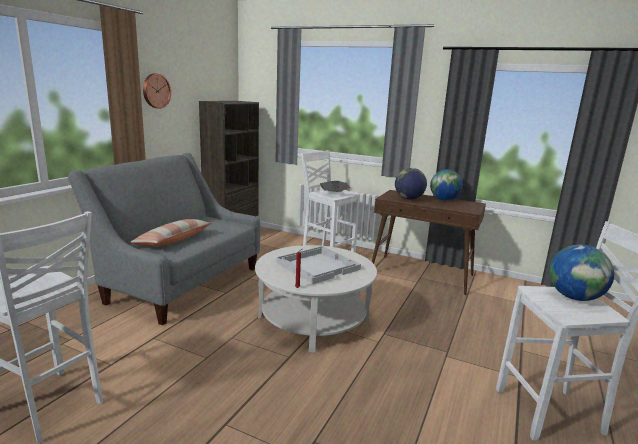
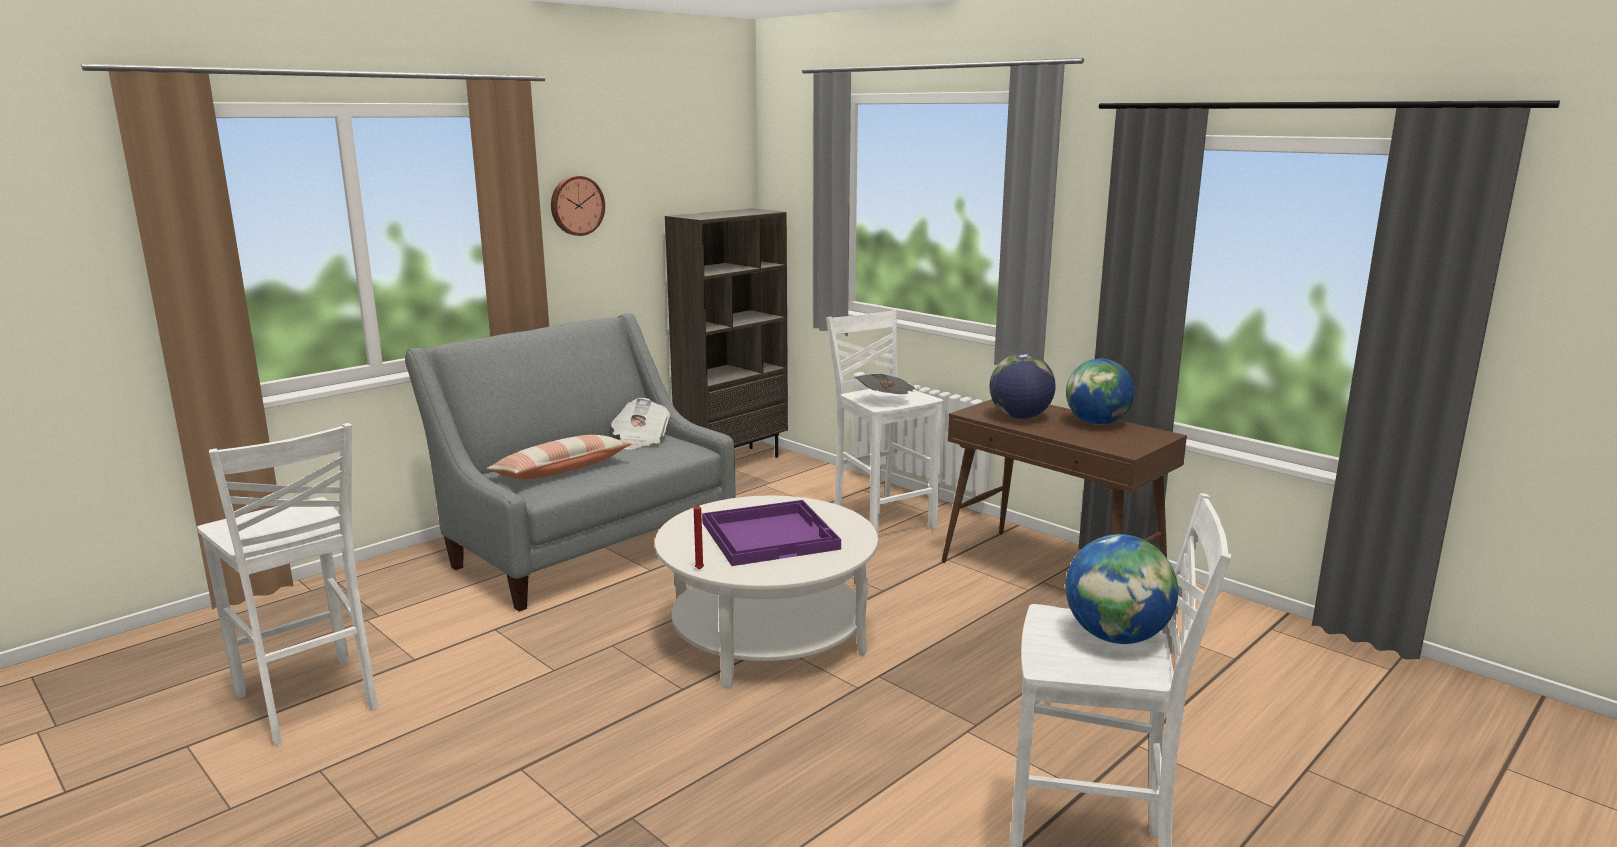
camera: 20 degrees right, 0 degrees up
(205, 221) = (640, 440): none -> newspaper
(318, 265) = (770, 535): white tray -> purple tray

